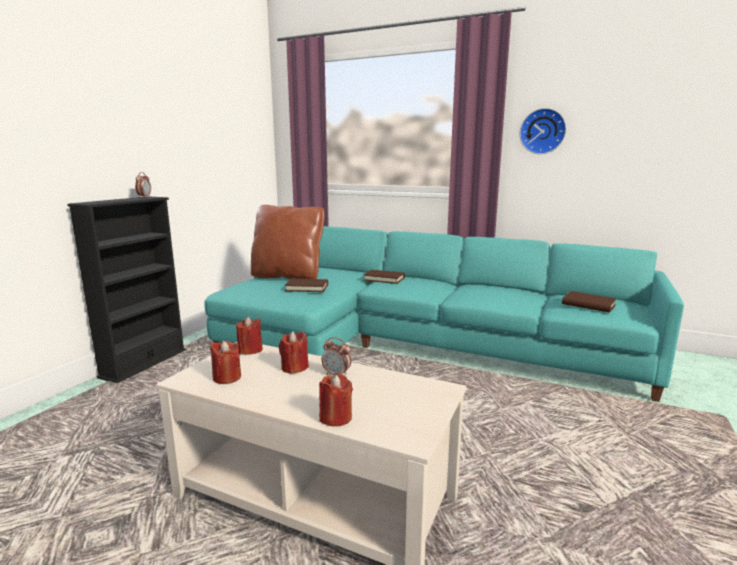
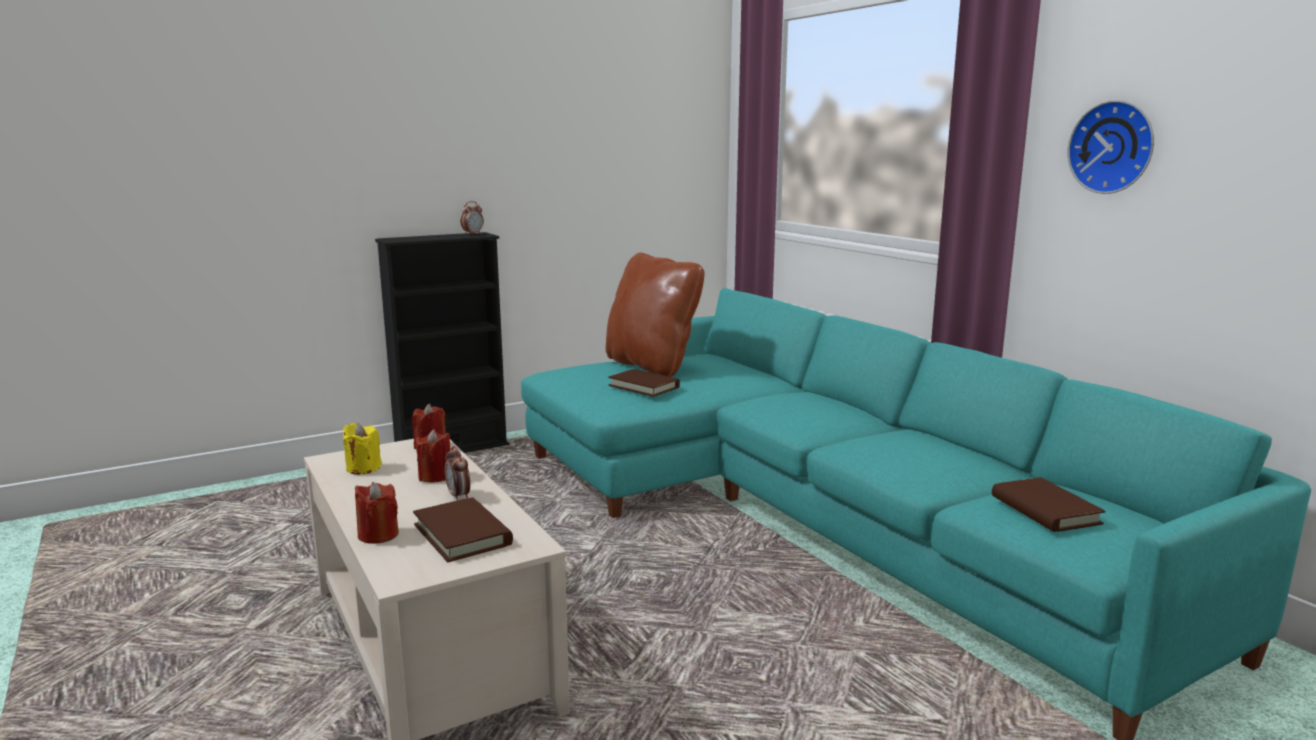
camera: 35 degrees right, 0 degrees up
(227, 377) = (363, 468): red candle -> yellow candle
(384, 279) = (779, 394): brown book -> brown book (462, 534)

